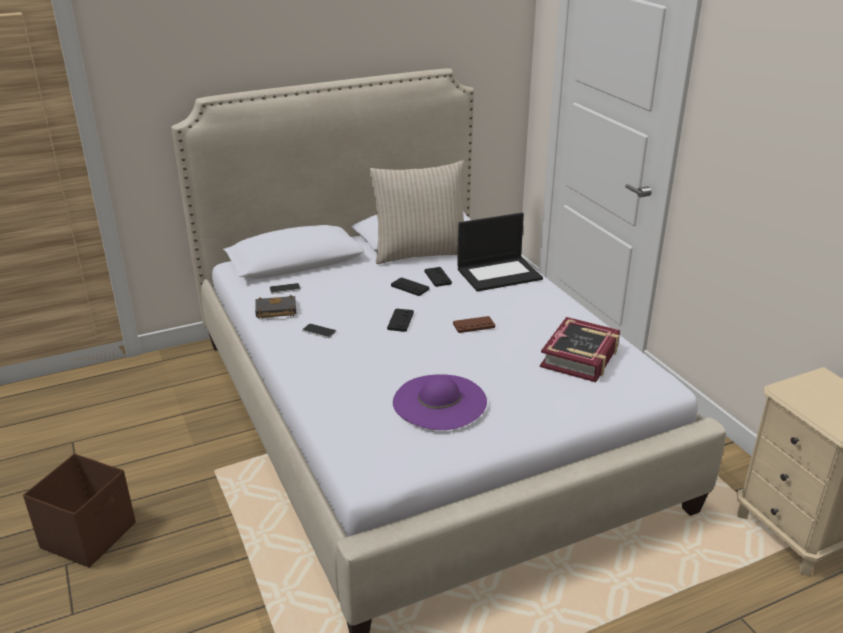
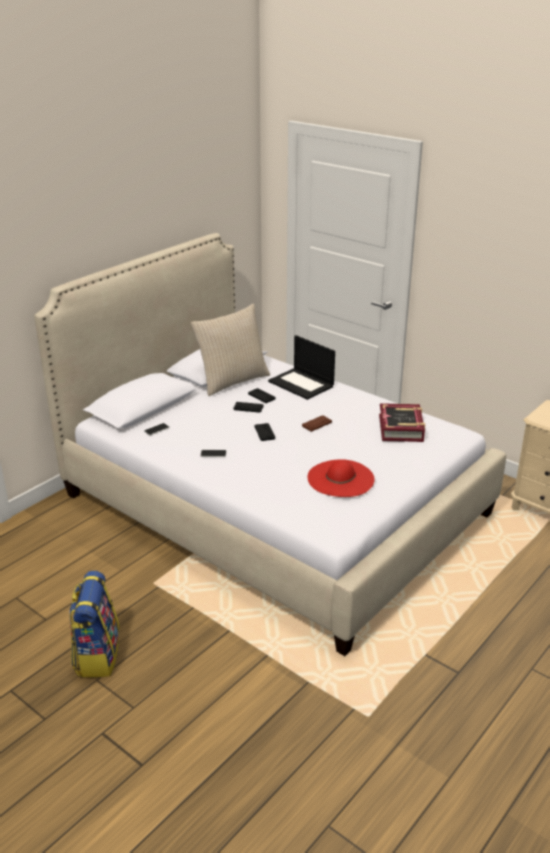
camera: 25 degrees left, 0 degrees up
(90, 535) = (97, 655): brown storage box -> backpack
(275, 311) = (165, 447): black book -> none
(439, 402) = (340, 478): purple hat -> red hat
(499, 273) = (302, 384): laptop -> laptop turned 90 degrees clockwise

